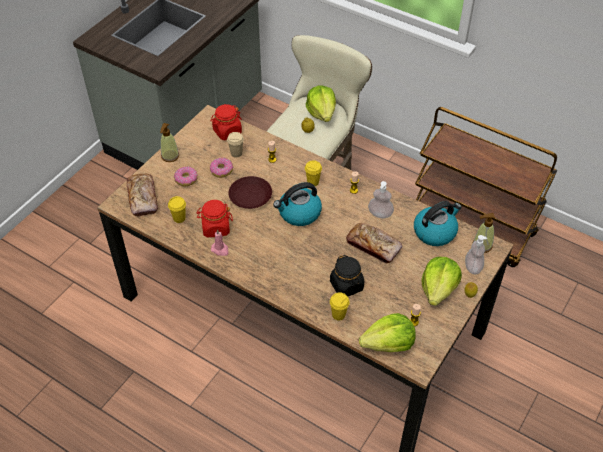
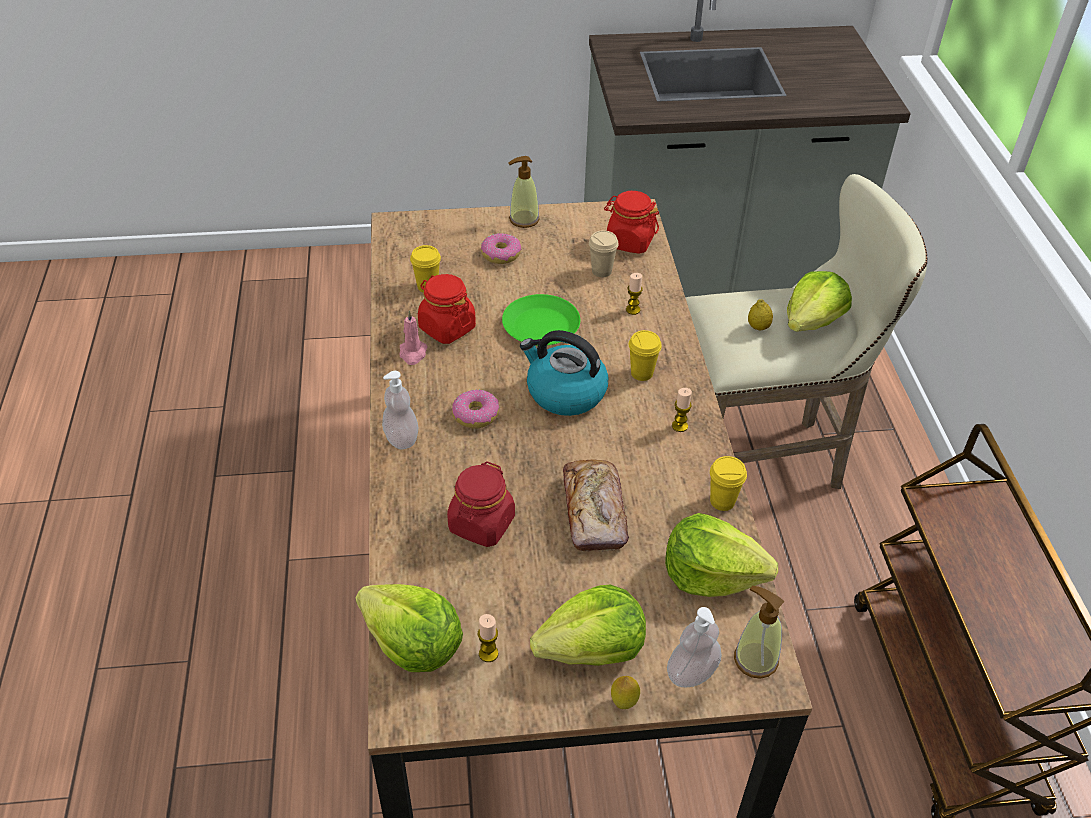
camera: 50 degrees right, 5 degrees down
(143, 198) = (426, 238): bread -> none
(221, 170) = (554, 275): donut -> donut (476, 415)
(250, 196) = (541, 327): brown plate -> green plate
(338, 315) = (415, 547): yellow cup -> yellow cup (722, 501)
(346, 285) = (481, 524): black jar -> red jar
(380, 214) = (669, 483): soap dispenser -> soap dispenser (401, 438)
(435, 232) = (711, 574): kettle -> lettuce

